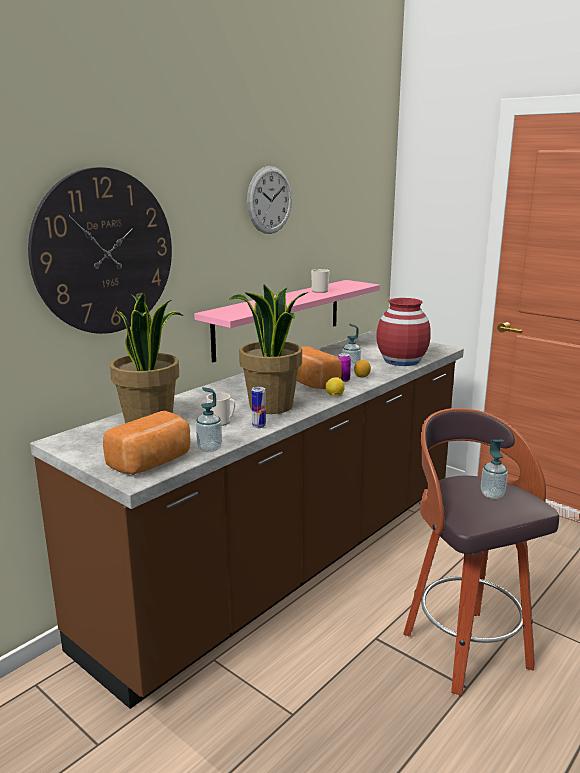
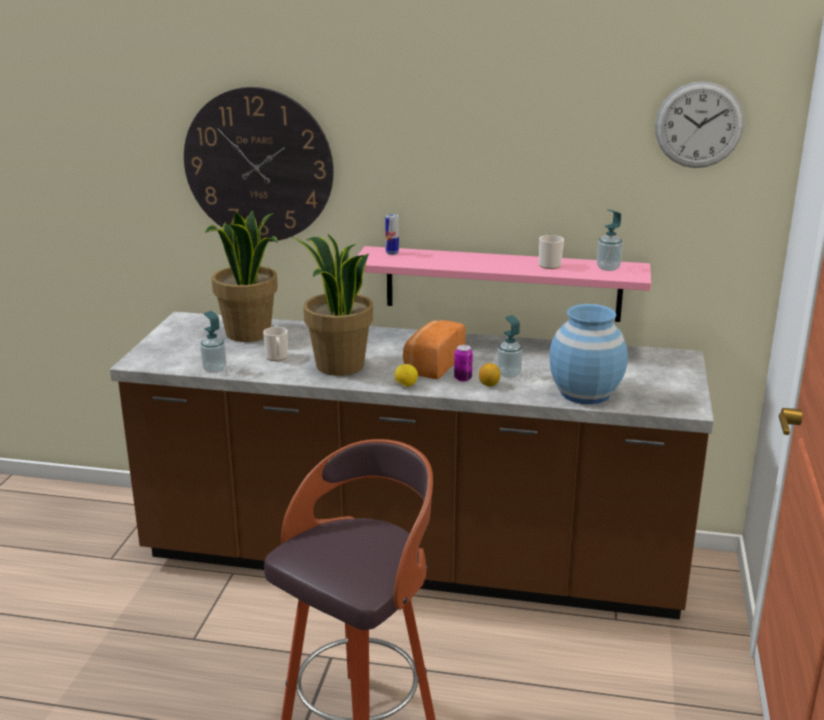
camera: 60 degrees right, 5 degrees up
(152, 462) = (169, 358): bread -> none
(259, 426) = (283, 374): can -> can (392, 253)
(269, 200) = (491, 137): wall clock -> wall clock (699, 125)
(401, 361) = (584, 393): red vase -> blue vase
(492, 494) = (358, 554): soap dispenser -> soap dispenser (608, 268)

